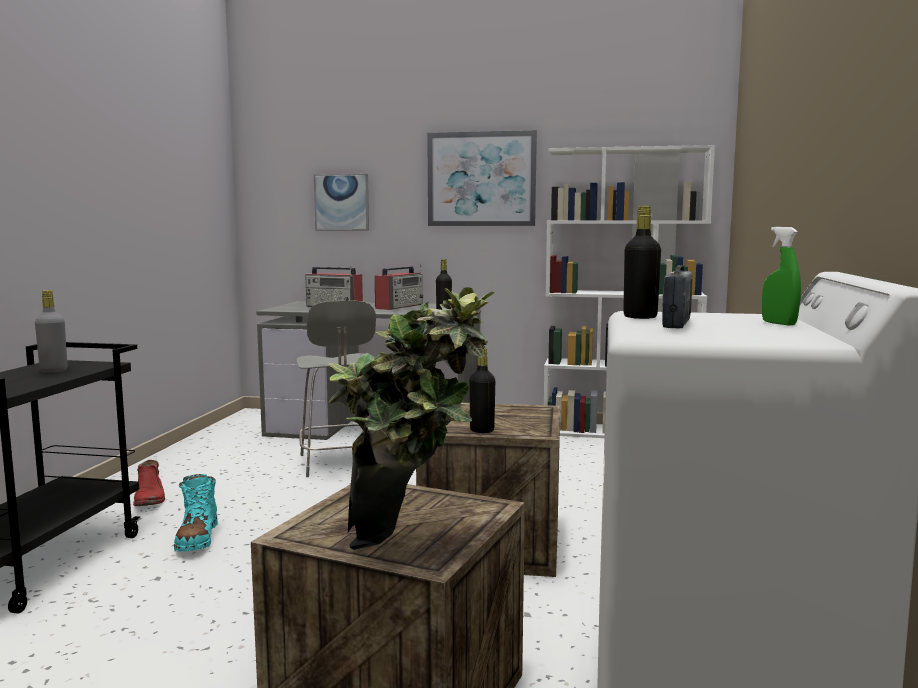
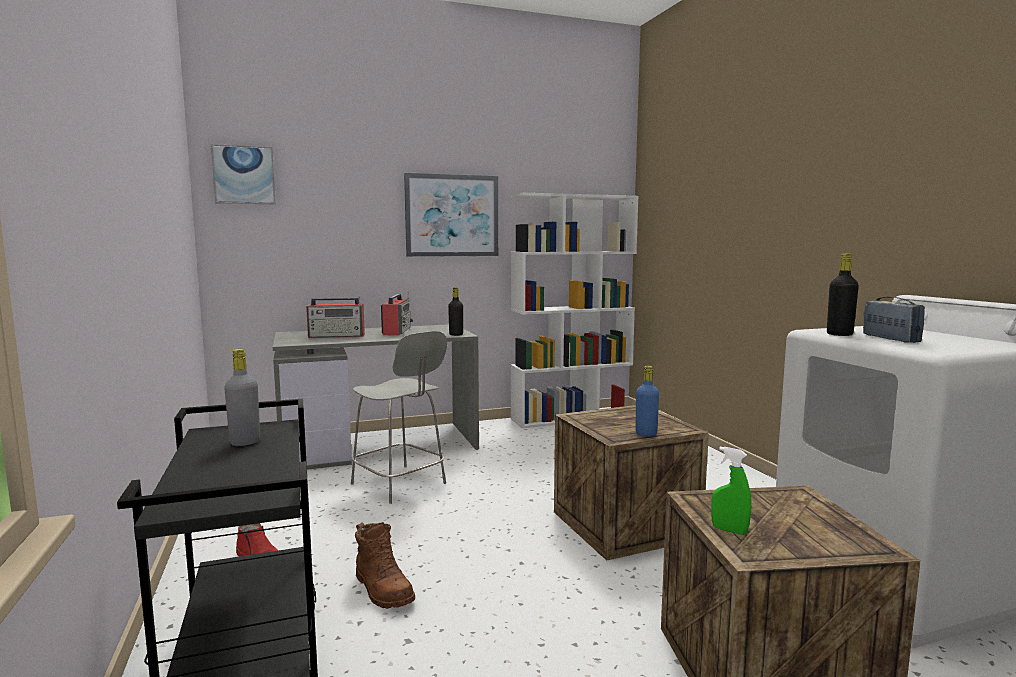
camera: 30 degrees left, 0 degrees up
(197, 538) = (383, 589): turquoise boot -> brown boot
(342, 202) = (320, 234): picture -> picture (244, 175)
(414, 546) = (840, 539): potted plant -> none
(482, 430) = (646, 434): black bottle -> blue bottle
(779, 323) = (924, 332): green spray bottle -> green spray bottle (729, 530)

